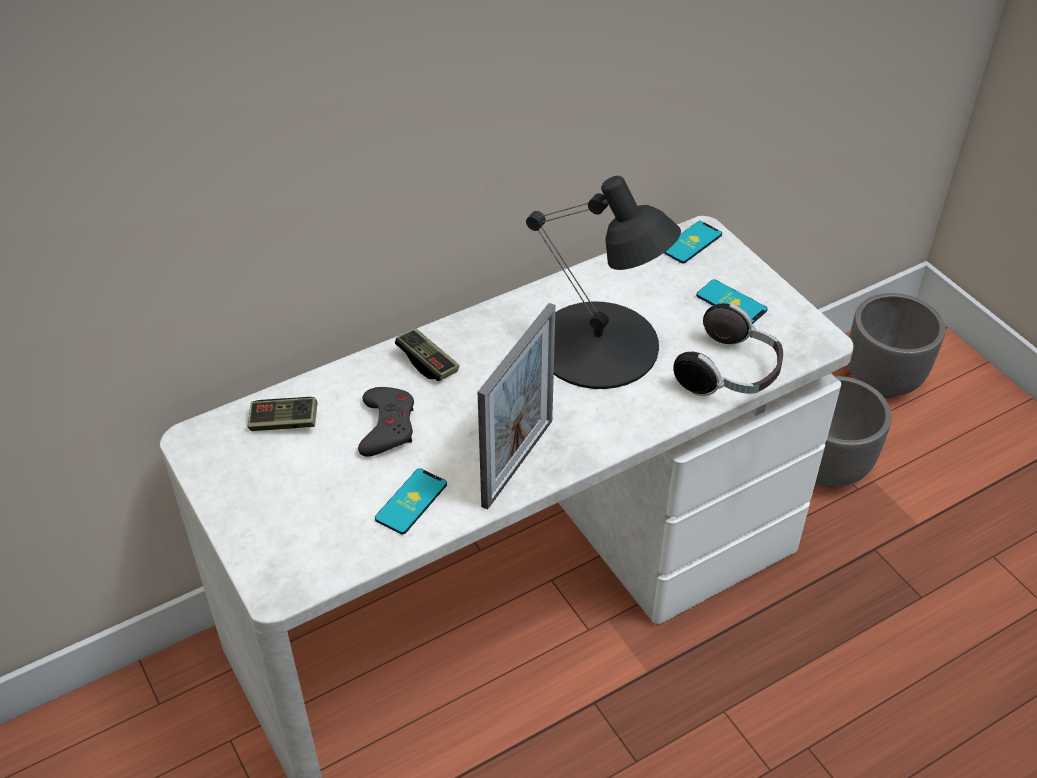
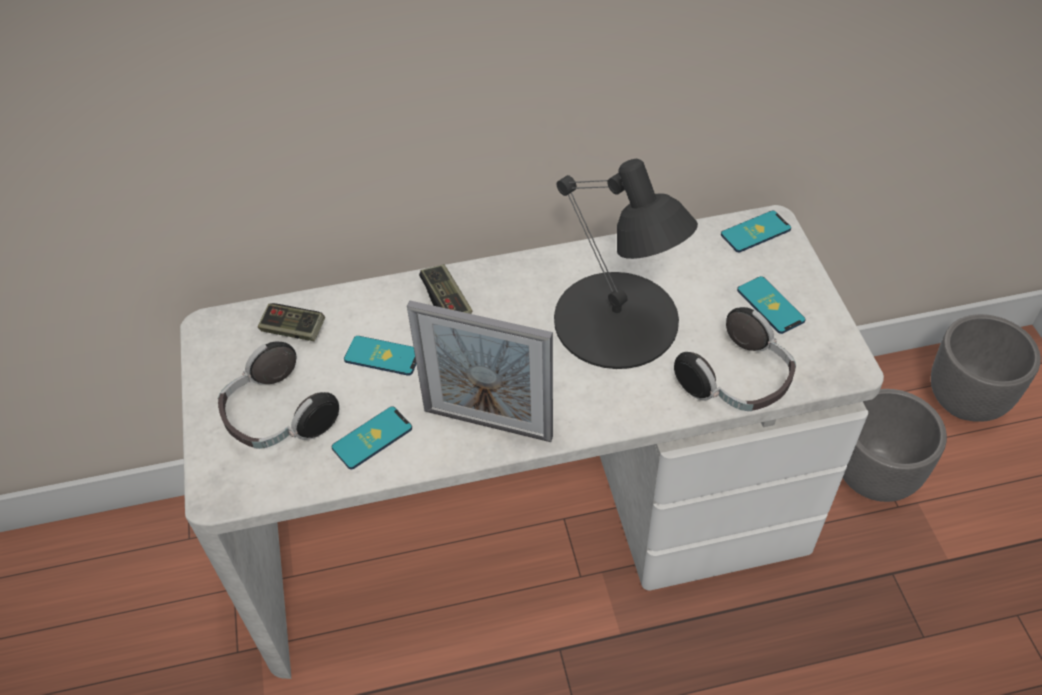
camera: 20 degrees right, 5 degrees up
(306, 506) = (277, 417): none -> headphones
(387, 426) = (382, 356): grey game controller -> phone
(518, 462) = (487, 424): picture frame -> picture frame turned 60 degrees clockwise

